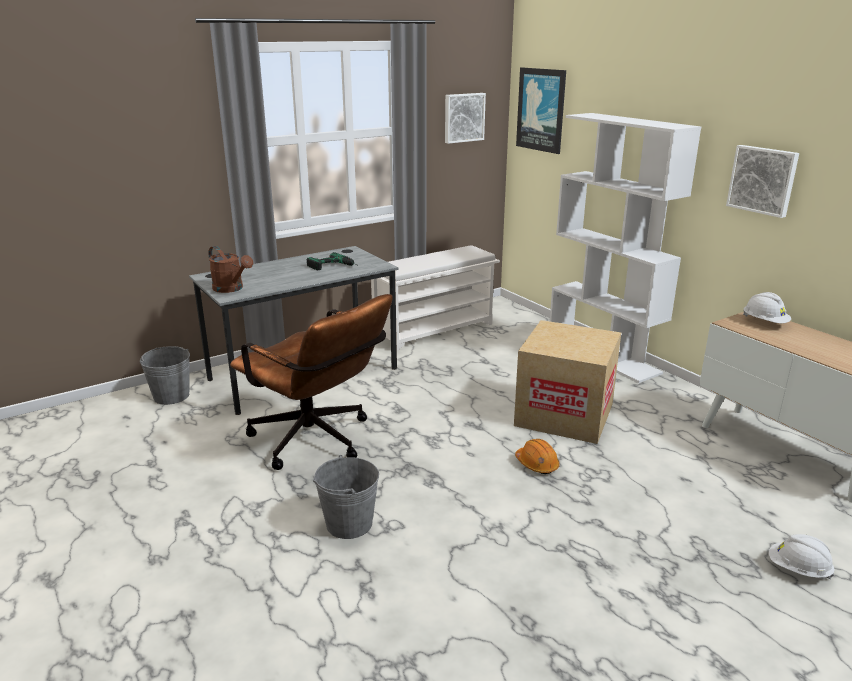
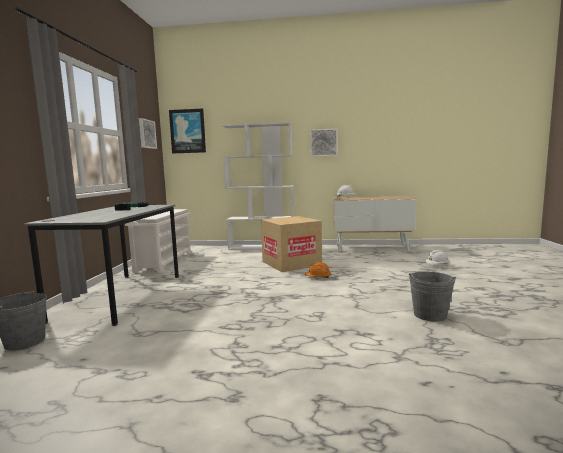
camera: 50 degrees left, 15 degrees down
(231, 289) = (91, 219): brown watering can -> none
(317, 442) = (204, 311): brown office chair -> none
(349, 523) = (299, 323): grey bucket -> grey bucket (430, 315)

